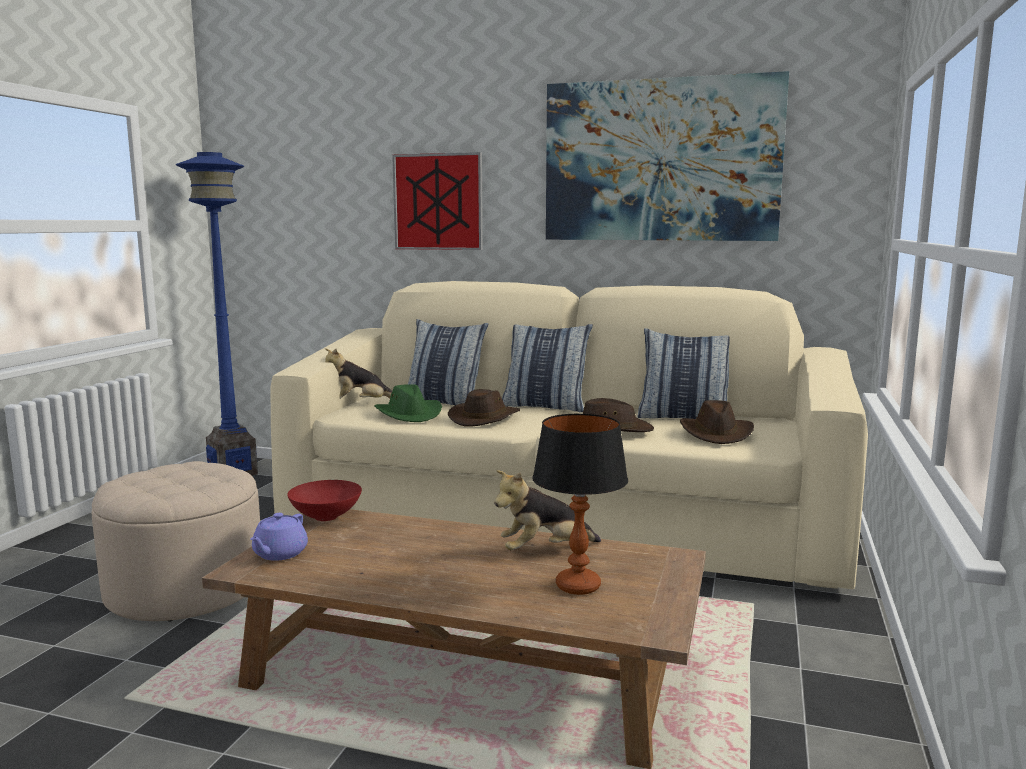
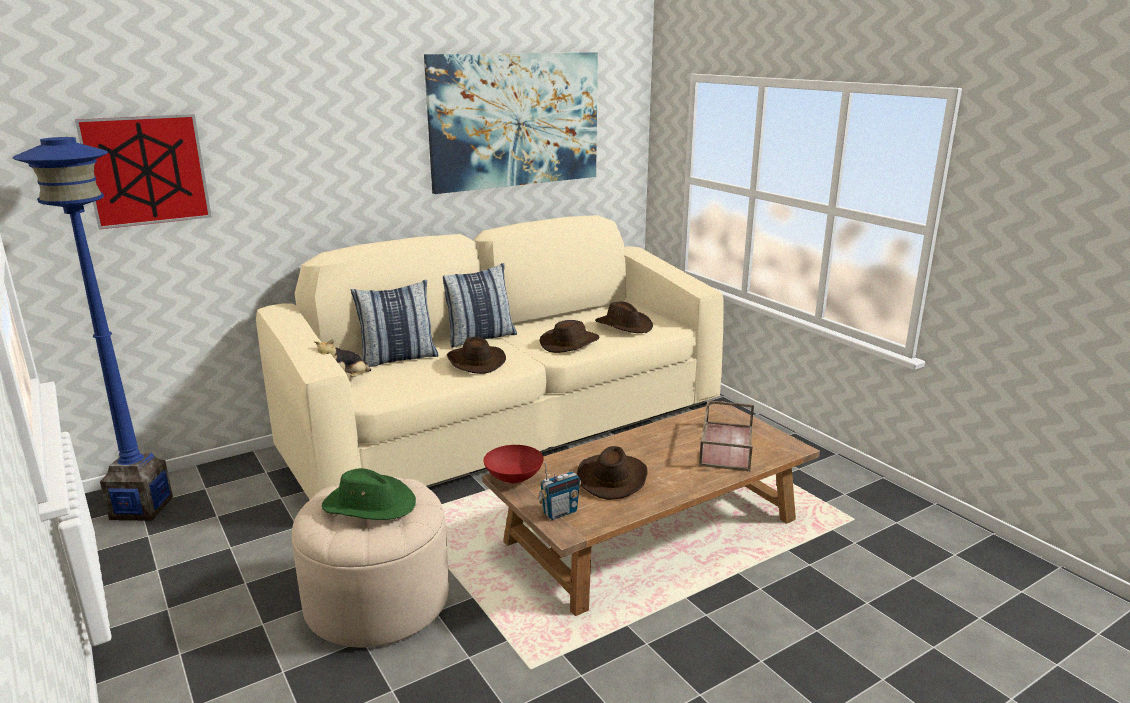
camera: 50 degrees left, 10 degrees up
(279, 554) = (560, 512): purple teapot -> radio
(389, 554) = (612, 478): none -> brown hat
(409, 414) = (414, 378): green hat -> green hat (369, 504)
(438, 202) = (325, 168): picture -> picture (146, 170)
(544, 551) = (669, 436): plush toy -> none
(578, 586) = (725, 445): table lamp -> brown tray
(684, 417) = (575, 318): pillow -> none

